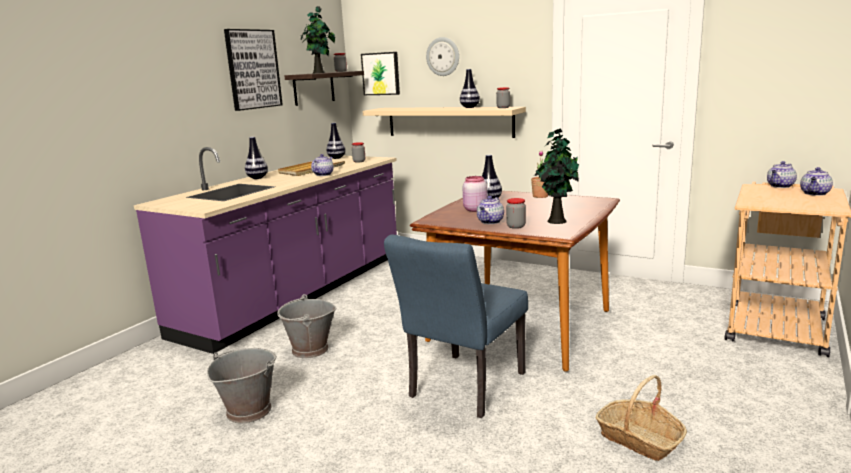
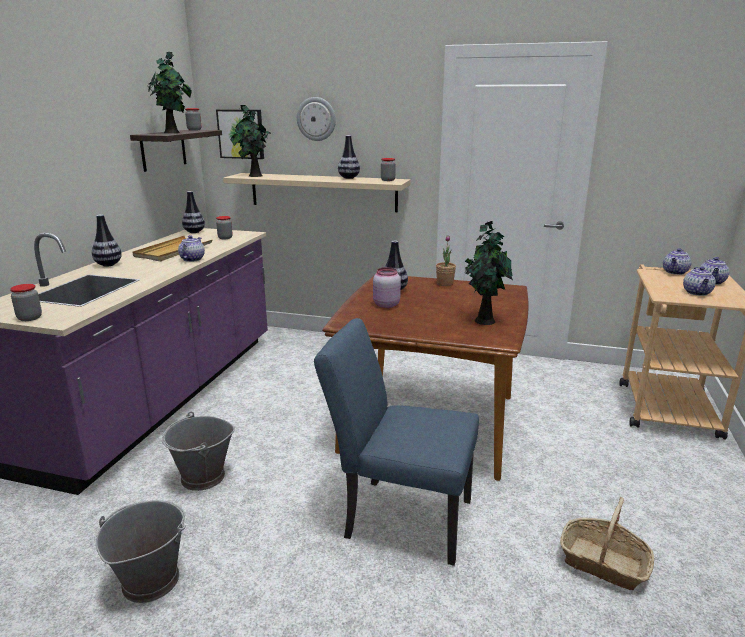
camera: 15 degrees left, 5 degrees up
(253, 69) = (92, 128): picture -> none
(389, 109) = (254, 176): none -> potted plant
(462, 389) = (398, 516): blue chair -> blue chair turned 90 degrees clockwise
(490, 222) = (414, 324): teapot -> teapot (697, 293)
(516, 226) = (446, 330): jar -> jar (30, 318)

